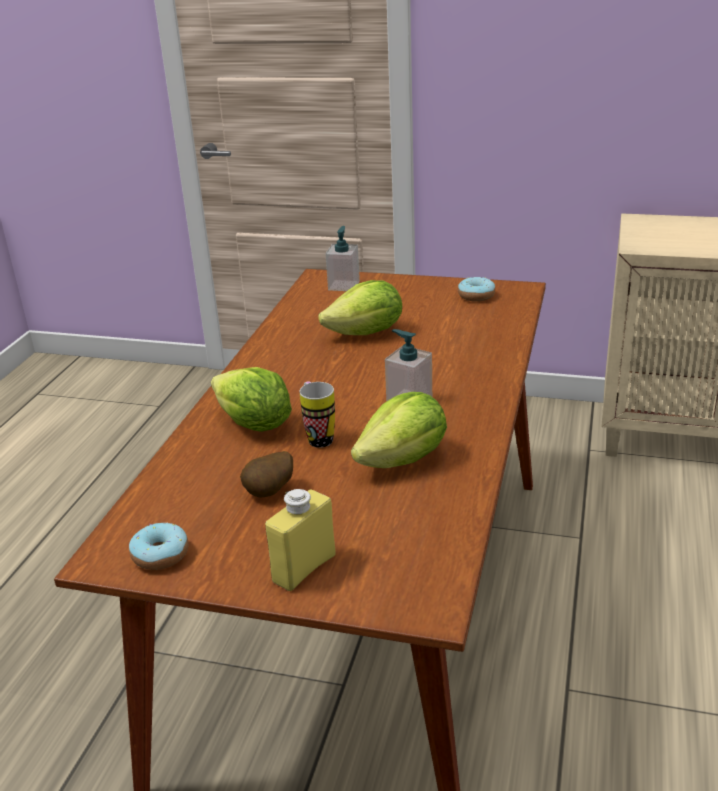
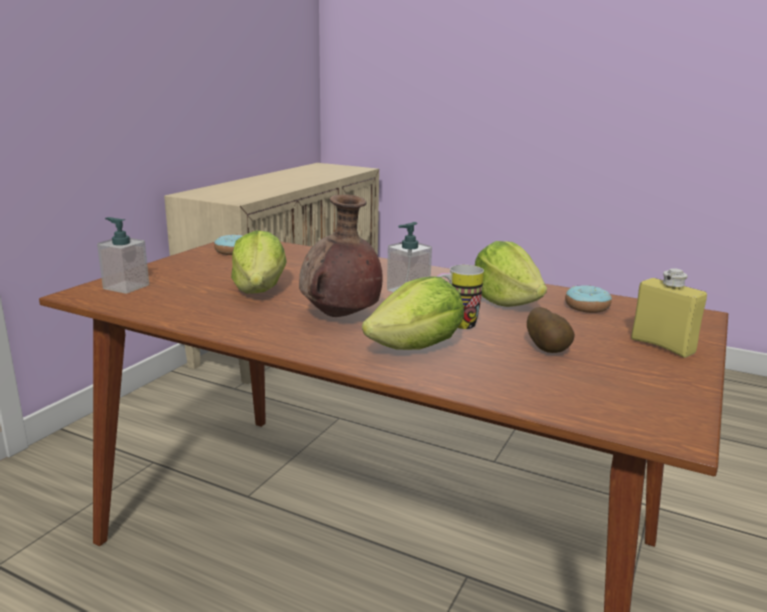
camera: 80 degrees left, 10 degrees down
(160, 555) = (658, 402): donut -> donut (587, 307)
(314, 380) = (340, 317): none -> brown vase

